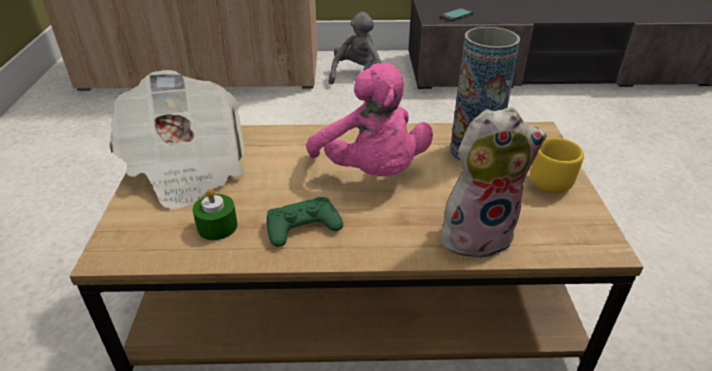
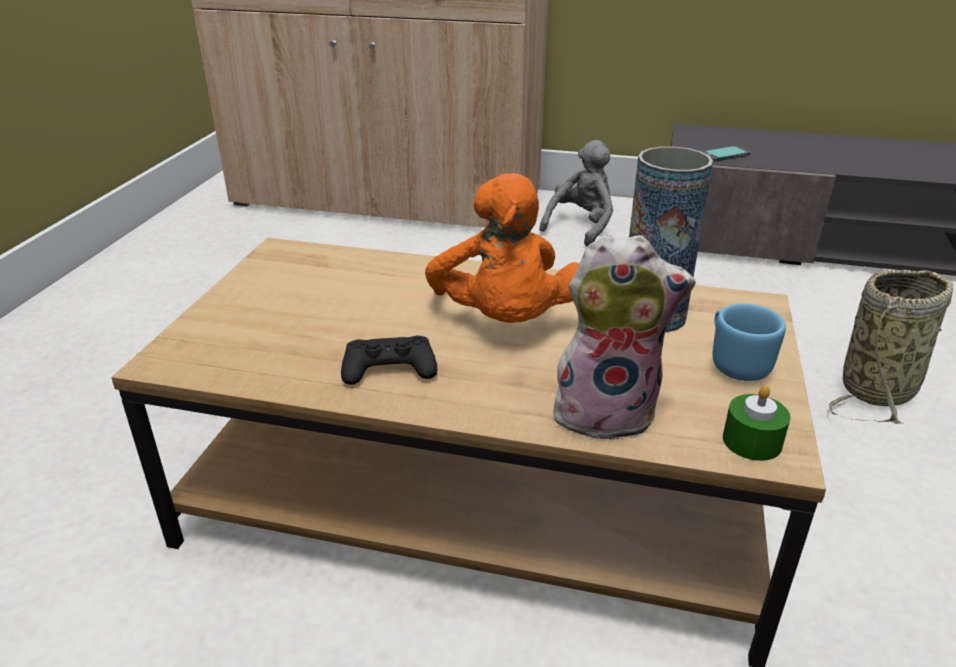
camera: 15 degrees right, 5 degrees down
(186, 167) = (285, 285): newspaper -> none
(217, 226) = (291, 352): green candle -> green candle (752, 441)
(302, 227) = (389, 368): green game controller -> black game controller
(371, 172) = (504, 321): pink plush toy -> orange plush toy
(545, 180) = (736, 363): yellow mug -> blue mug
(590, 169) = (879, 388): none -> basket

